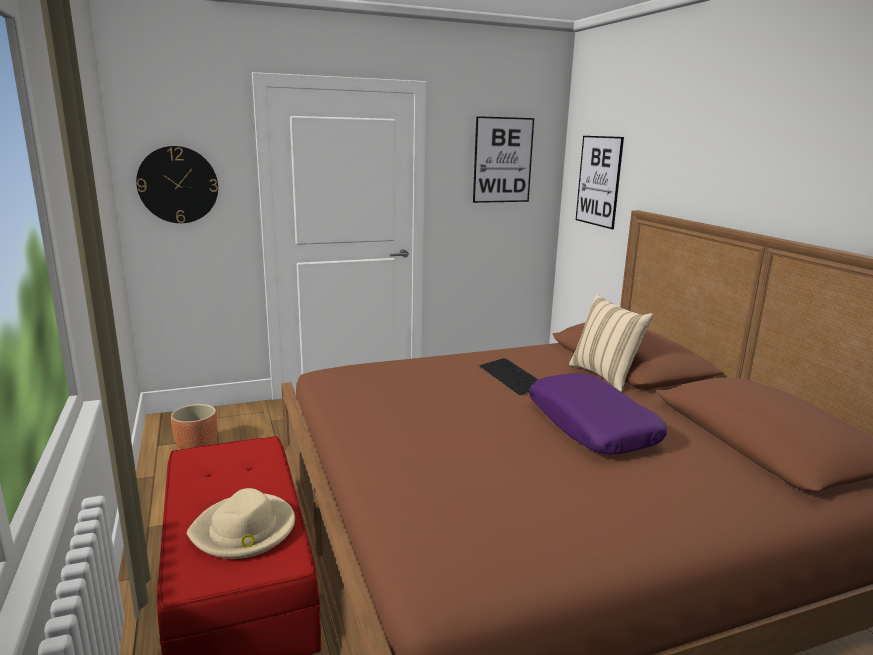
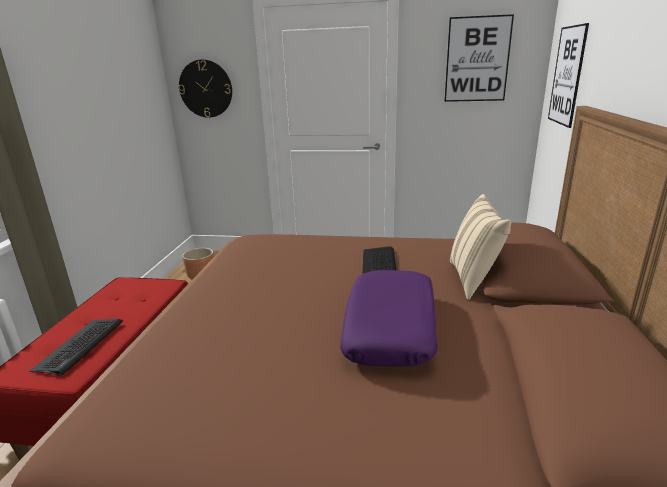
camera: 30 degrees right, 5 degrees up
(244, 530) = (80, 346): beige hat -> keyboard

